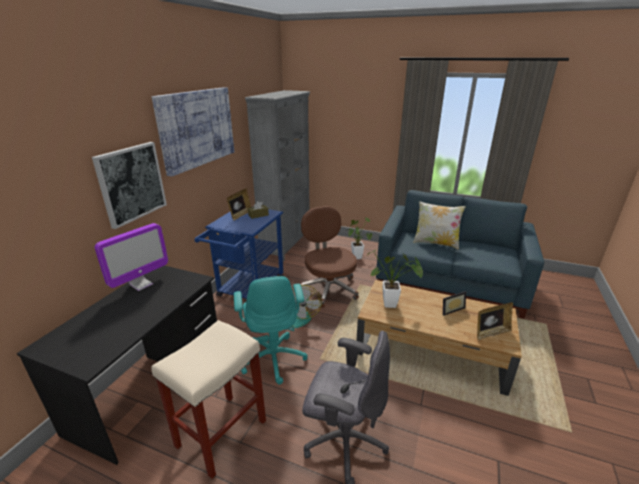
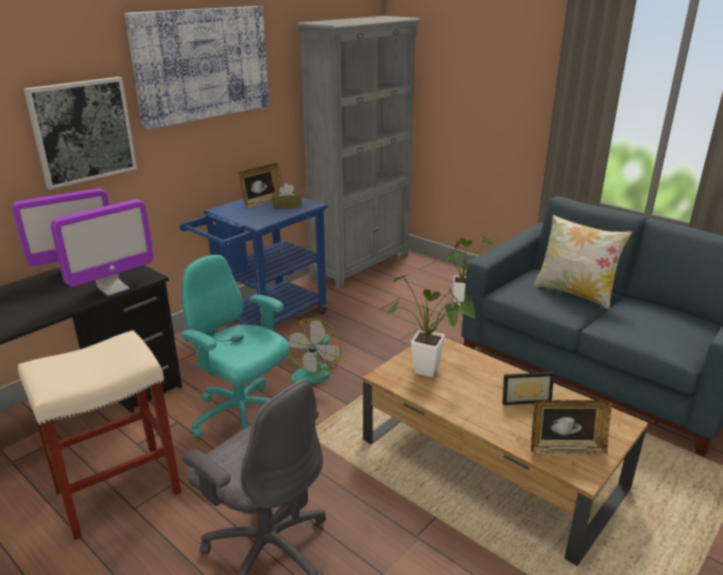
camera: 20 degrees right, 0 degrees up
(180, 292) = (113, 288): none -> monitor
(273, 358) = (242, 417): turquoise office chair -> turquoise office chair turned 120 degrees clockwise
(328, 288) = (384, 339): brown office chair -> none

